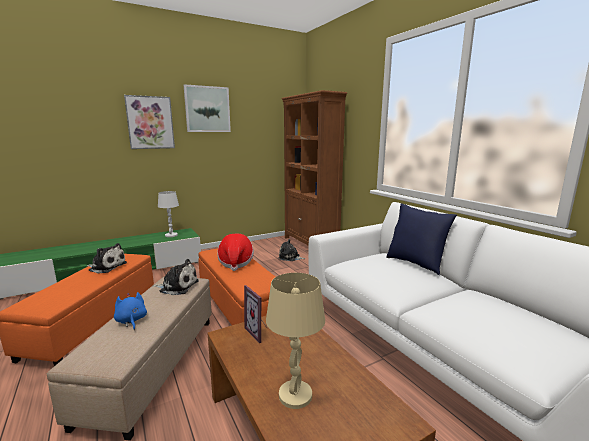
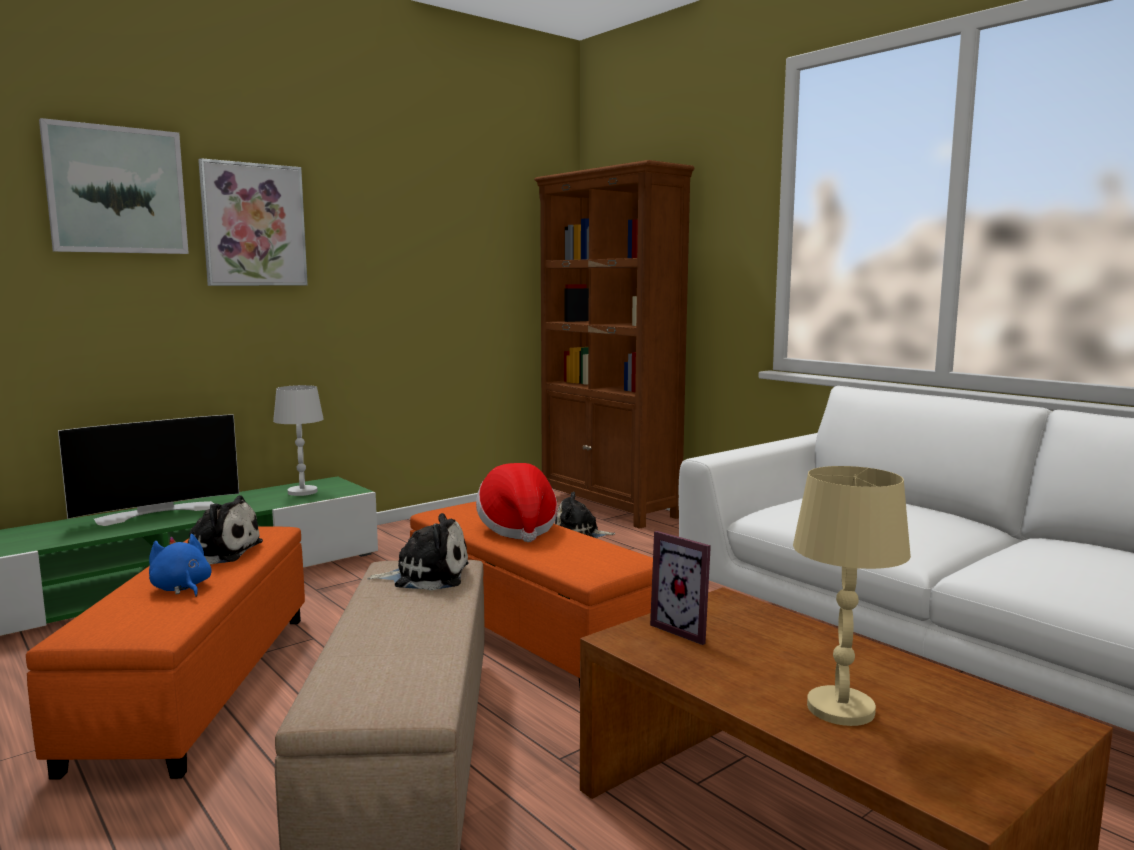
camera: 10 degrees left, 5 degrees down
(109, 242) = (157, 511): none -> television
(131, 321) = (382, 638): blue plush toy -> blue plush toy (181, 588)
(207, 109) = (378, 198): picture -> picture (116, 190)
(415, 263) = (910, 502): blue pillow -> none

